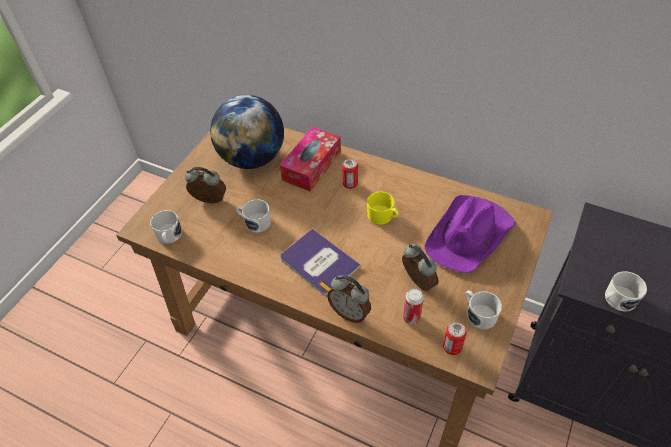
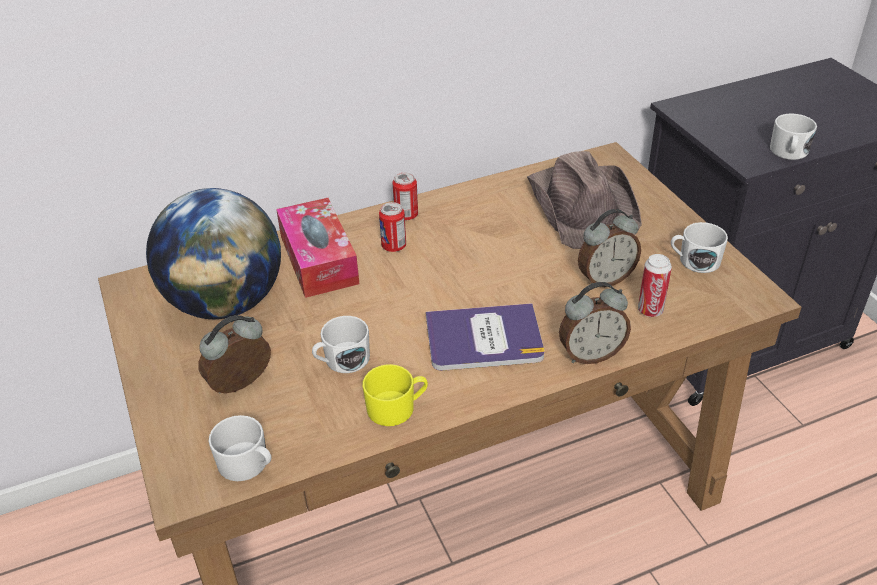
camera: 50 degrees left, 10 degrees down
(383, 216) = (478, 250): yellow mug -> yellow mug (397, 408)
(417, 283) = (605, 279): alarm clock -> alarm clock turned 150 degrees clockwise
(452, 347) = (719, 303): can -> can (406, 215)
(470, 235) = (583, 206): purple hat -> brown hat

